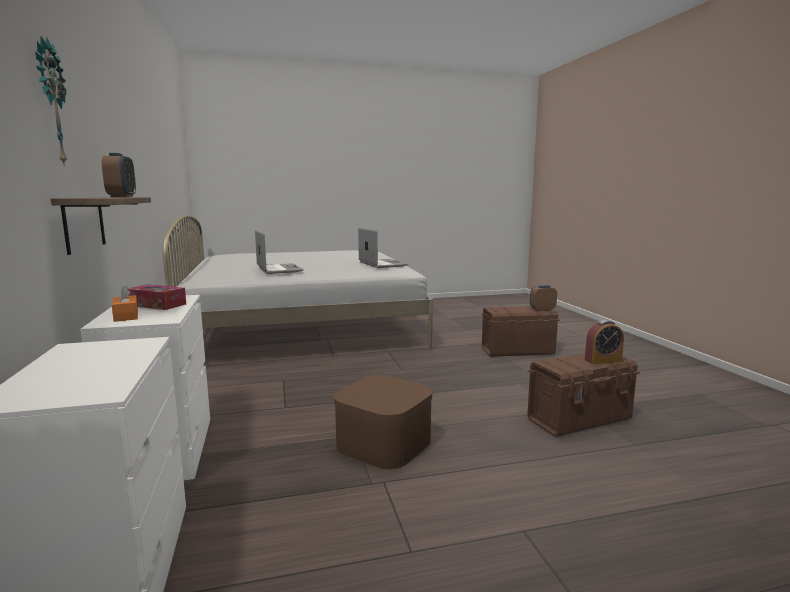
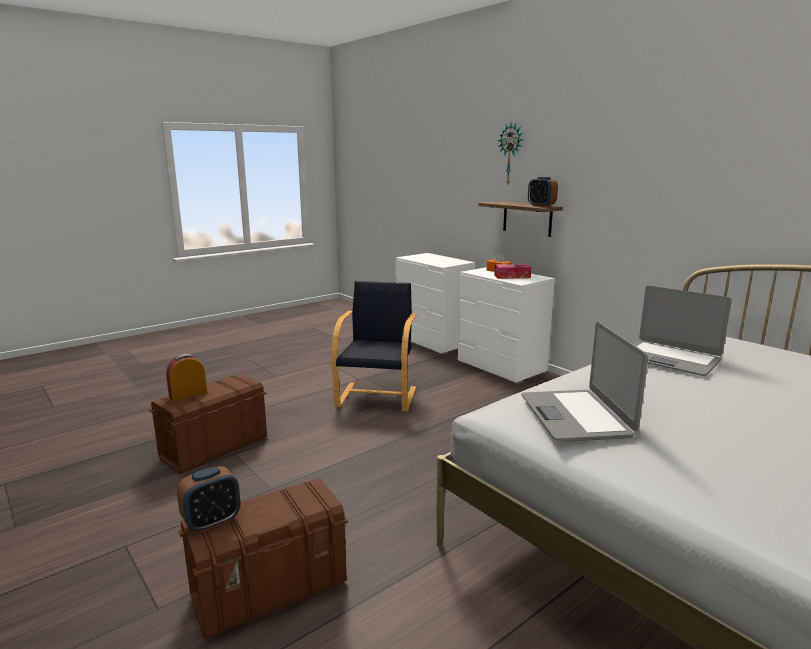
camera: 155 degrees right, 5 degrees up
(382, 264) = (576, 416): laptop -> laptop turned 45 degrees clockwise
(383, 443) = (377, 396): brown storage box -> black armchair

